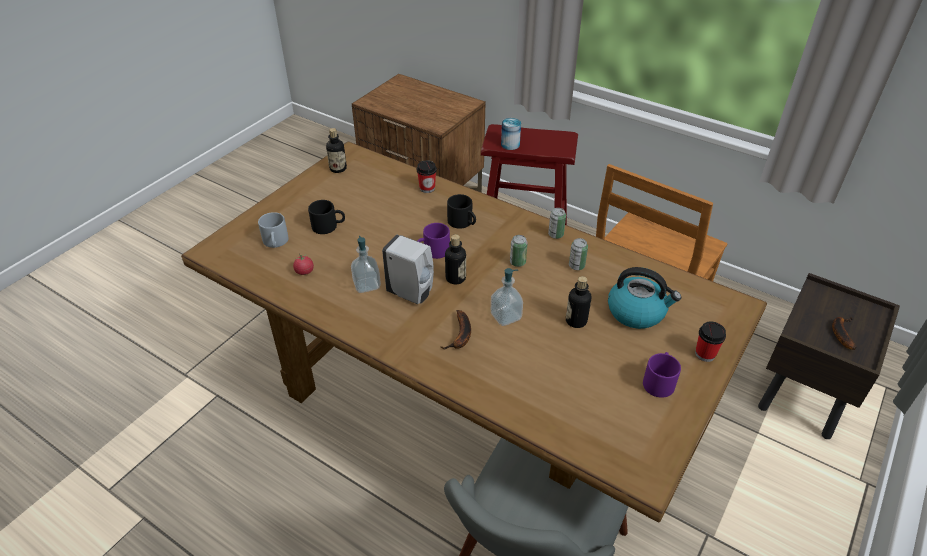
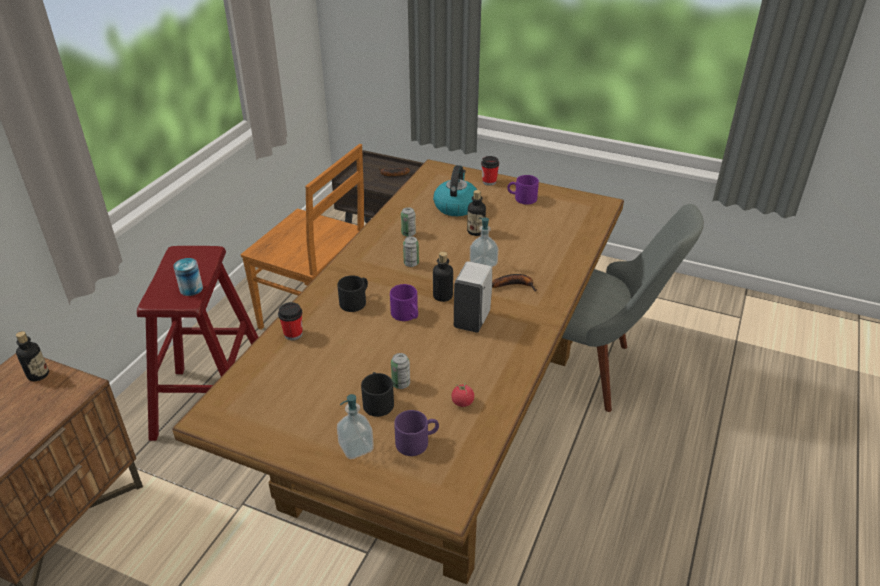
camera: 100 degrees left, 5 degrees down
(276, 242) = (417, 441): grey mug -> purple mug
(338, 168) = (248, 421): bottle -> bottle (38, 375)
(367, 285) = (469, 351): soap dispenser -> soap dispenser (356, 447)
(555, 235) = (366, 245): can -> can (401, 384)

